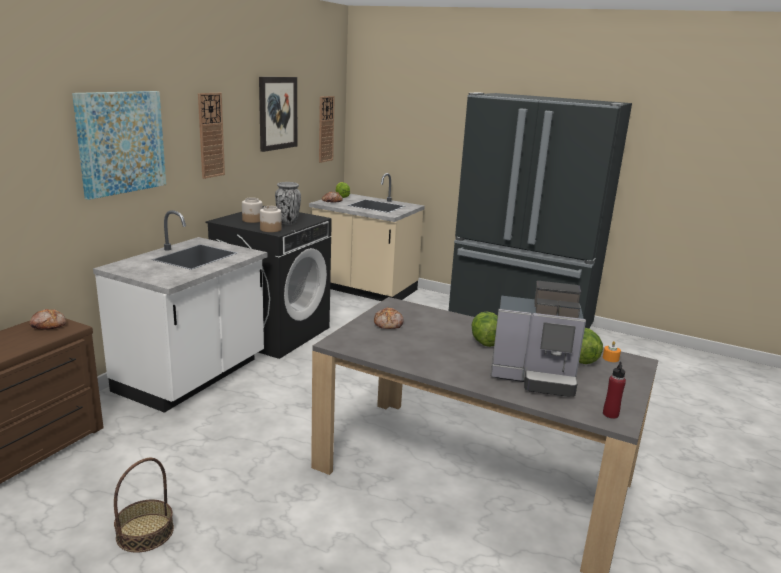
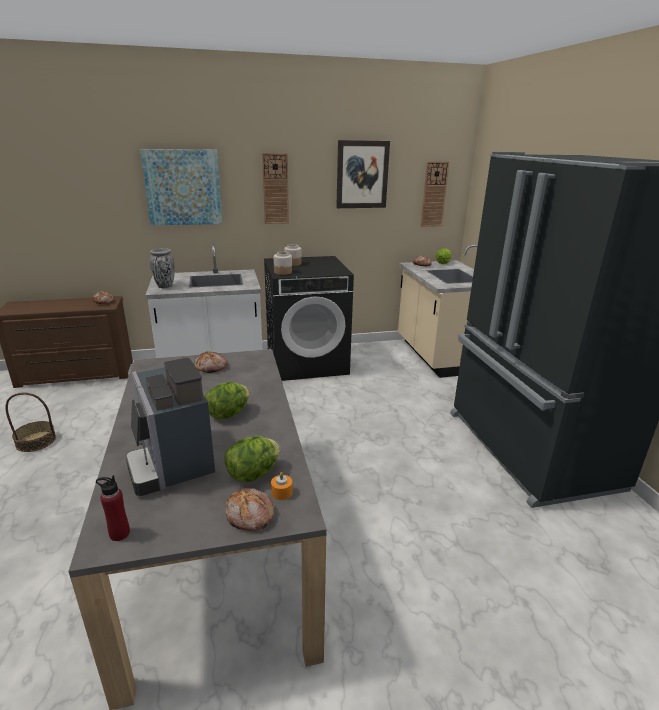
camera: 50 degrees right, 5 degrees up
(288, 223) = (309, 270): vase -> vase (165, 286)
(627, 373) = (249, 516): none -> bread

